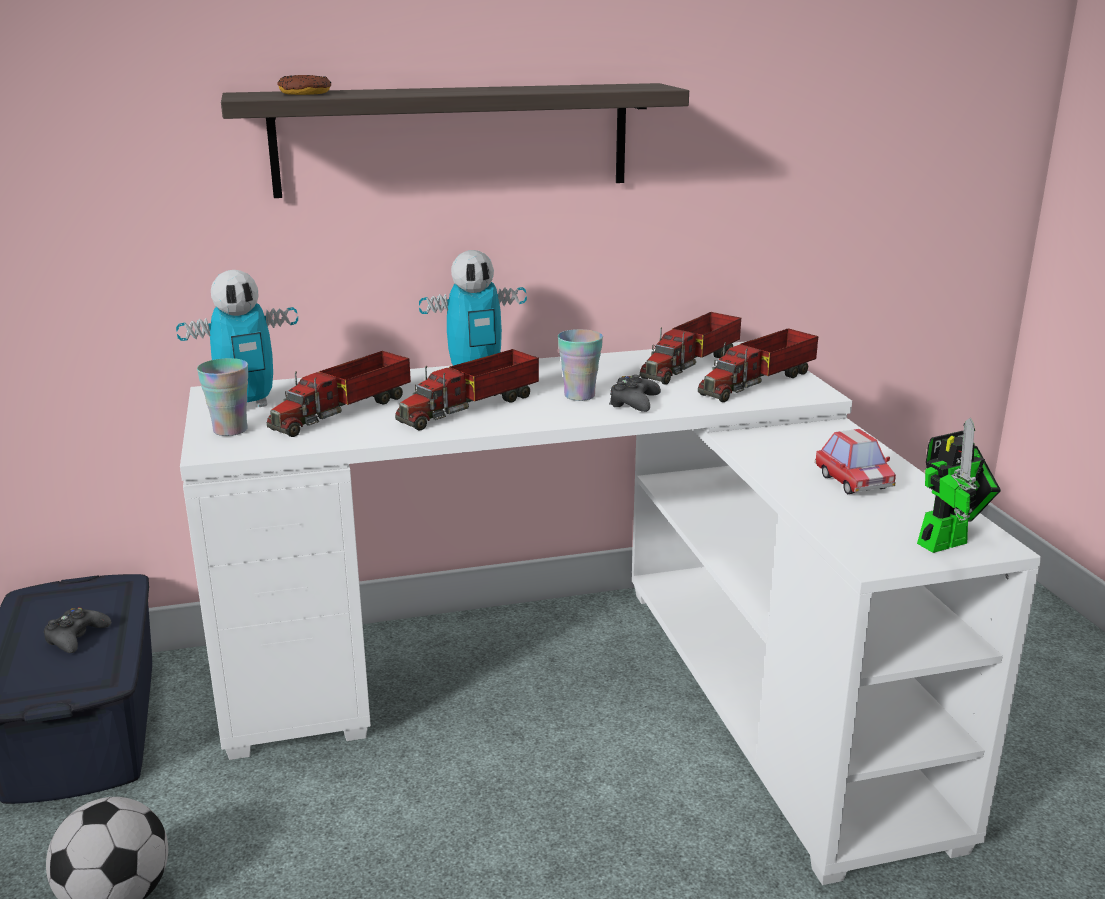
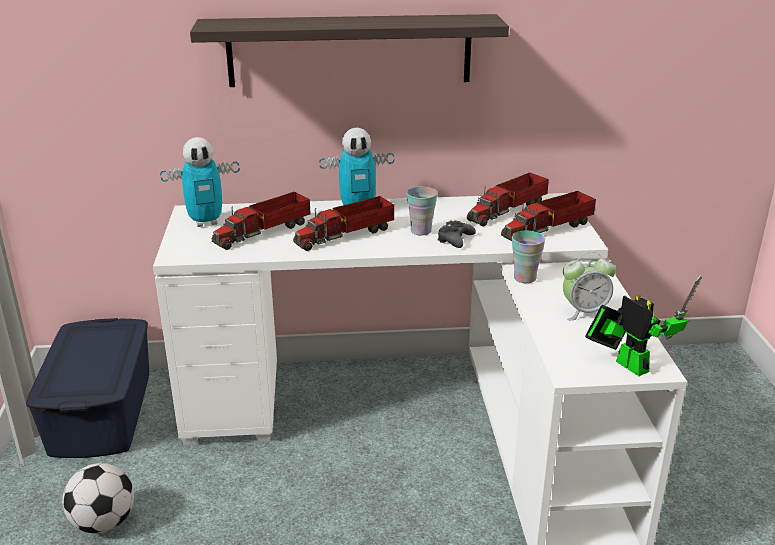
camera: 10 degrees right, 5 degrees up
(76, 637) = (97, 359): black game controller -> none
(230, 430) = (190, 241): cup -> cup (524, 278)
(304, 93) = (247, 22): donut -> none
(853, 482) = (584, 312): toy car -> alarm clock
(948, 541) = (628, 364): toy robot -> toy robot turned 105 degrees counterclockwise

